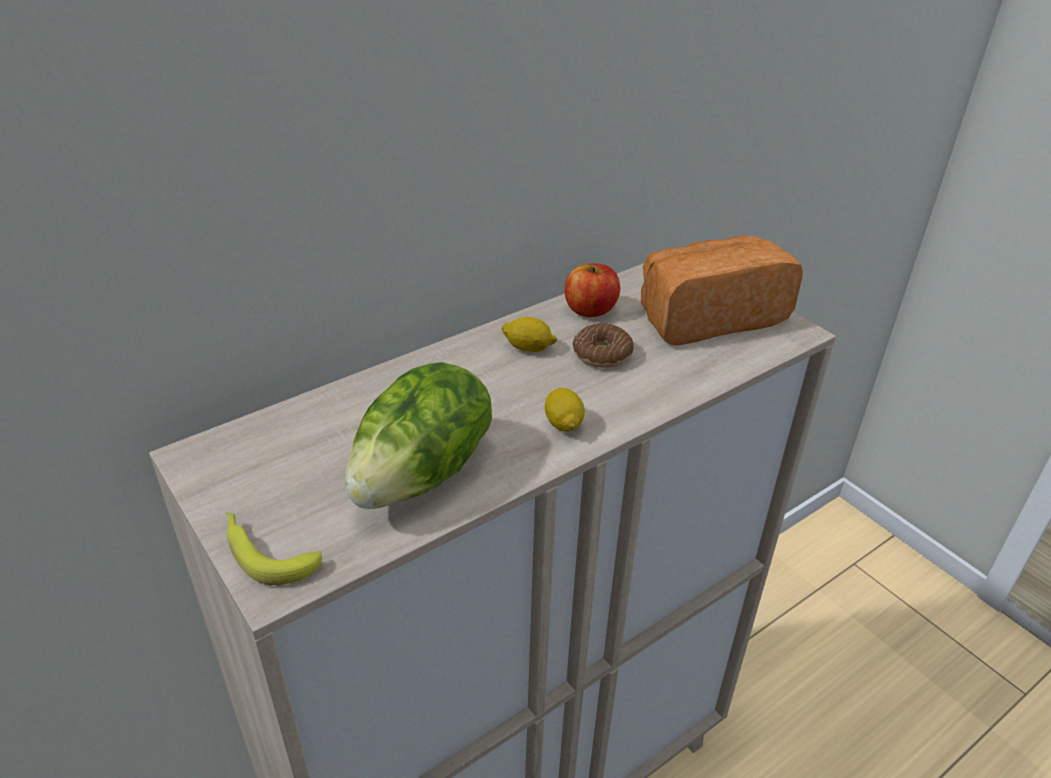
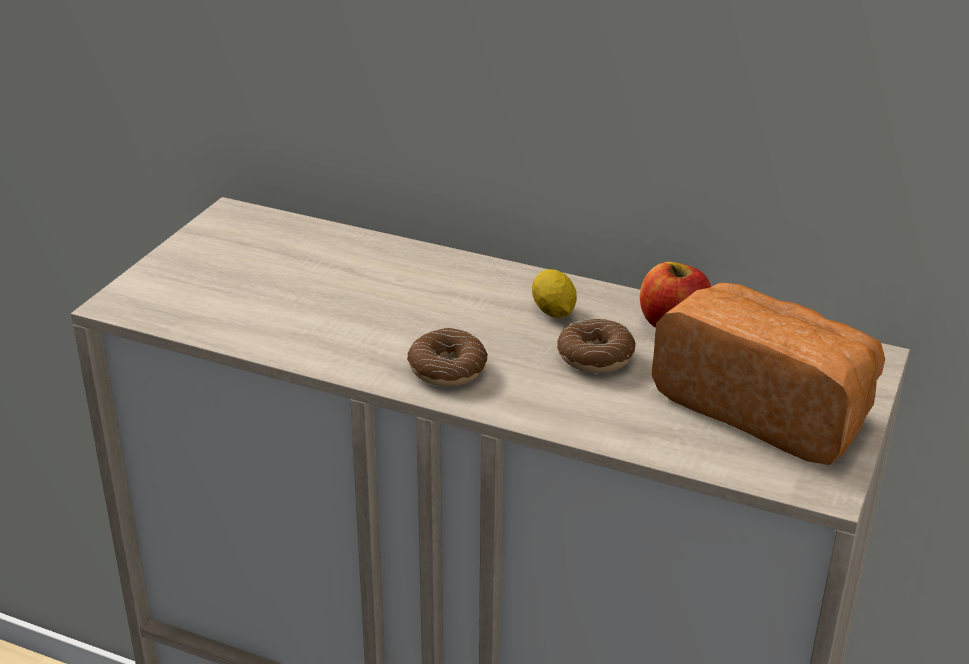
camera: 60 degrees right, 5 degrees down
(266, 552) = (151, 286): banana -> none
(424, 473) = (303, 320): lettuce -> none
(563, 423) = (447, 369): lemon -> donut

